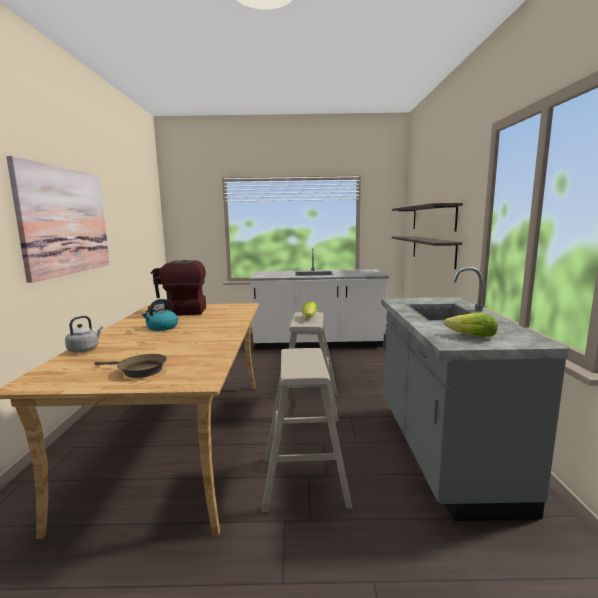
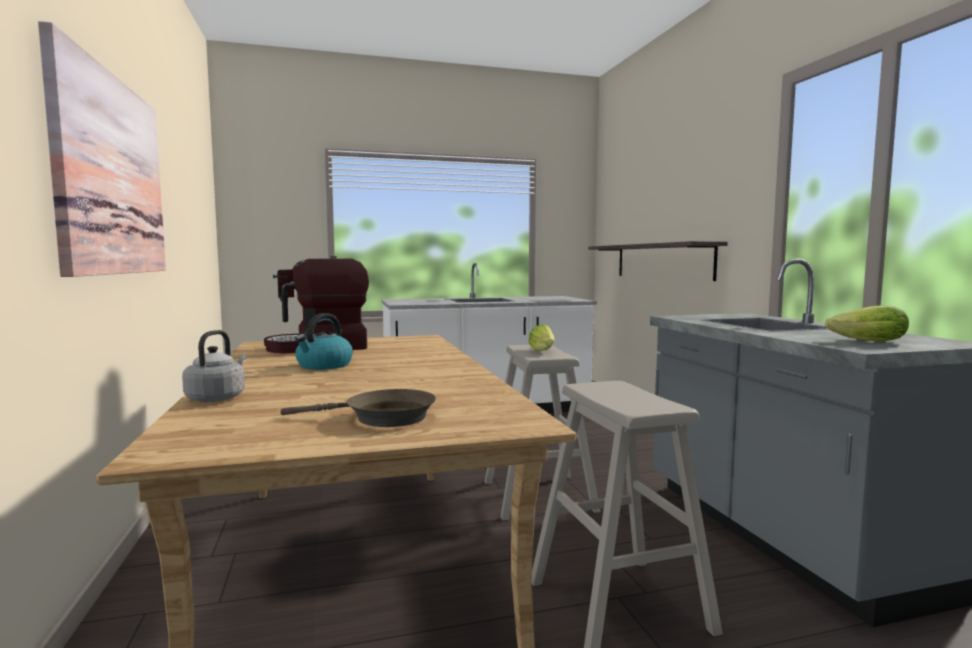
camera: 15 degrees left, 5 degrees down
(432, 218) = (659, 216): shelf -> none

